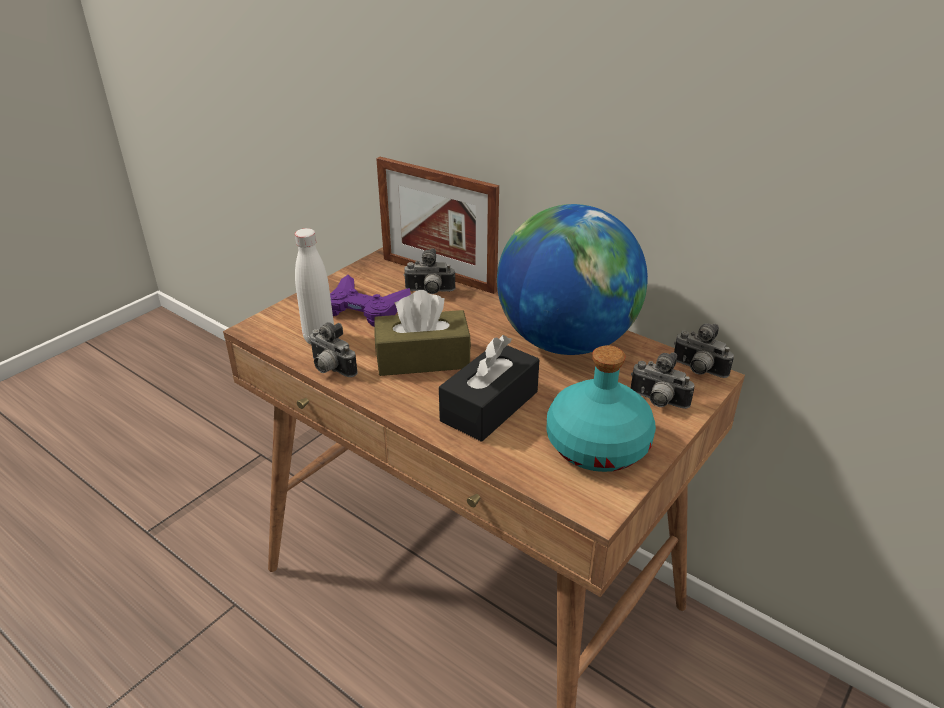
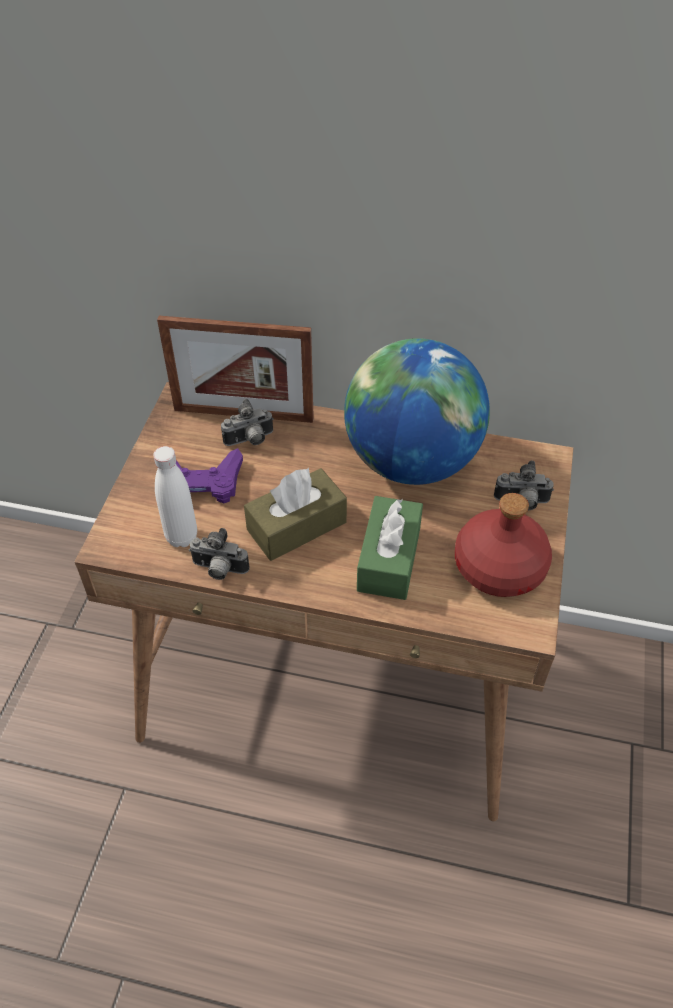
camera: 25 degrees left, 15 degrees up
(489, 406) = (389, 559): black tissue box -> green tissue box
(598, 446) = (500, 567): turquoise bottle -> red bottle
(697, 370) = (535, 456): camera -> none

